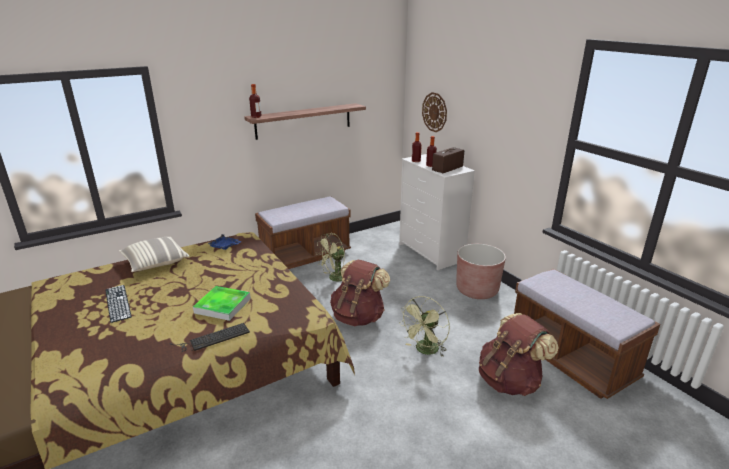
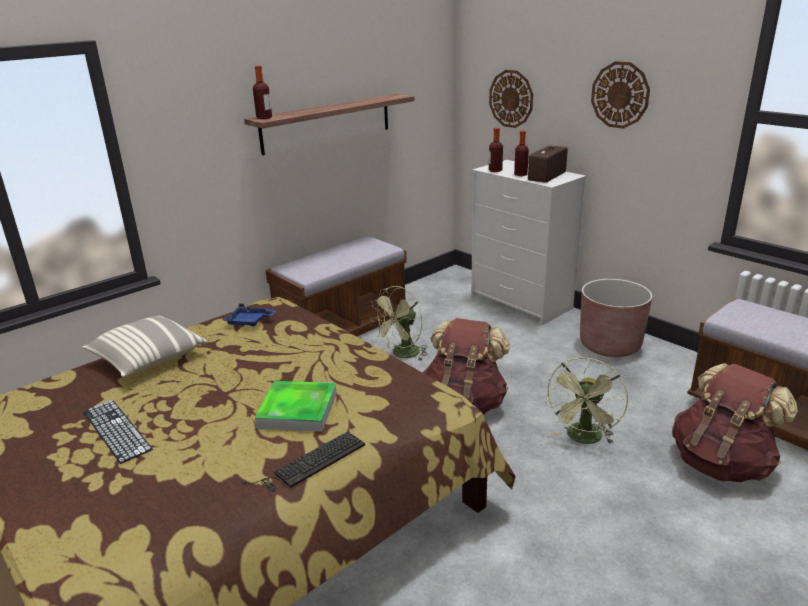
camera: 10 degrees left, 0 degrees up
(496, 118) = (620, 95): none -> wall clock

